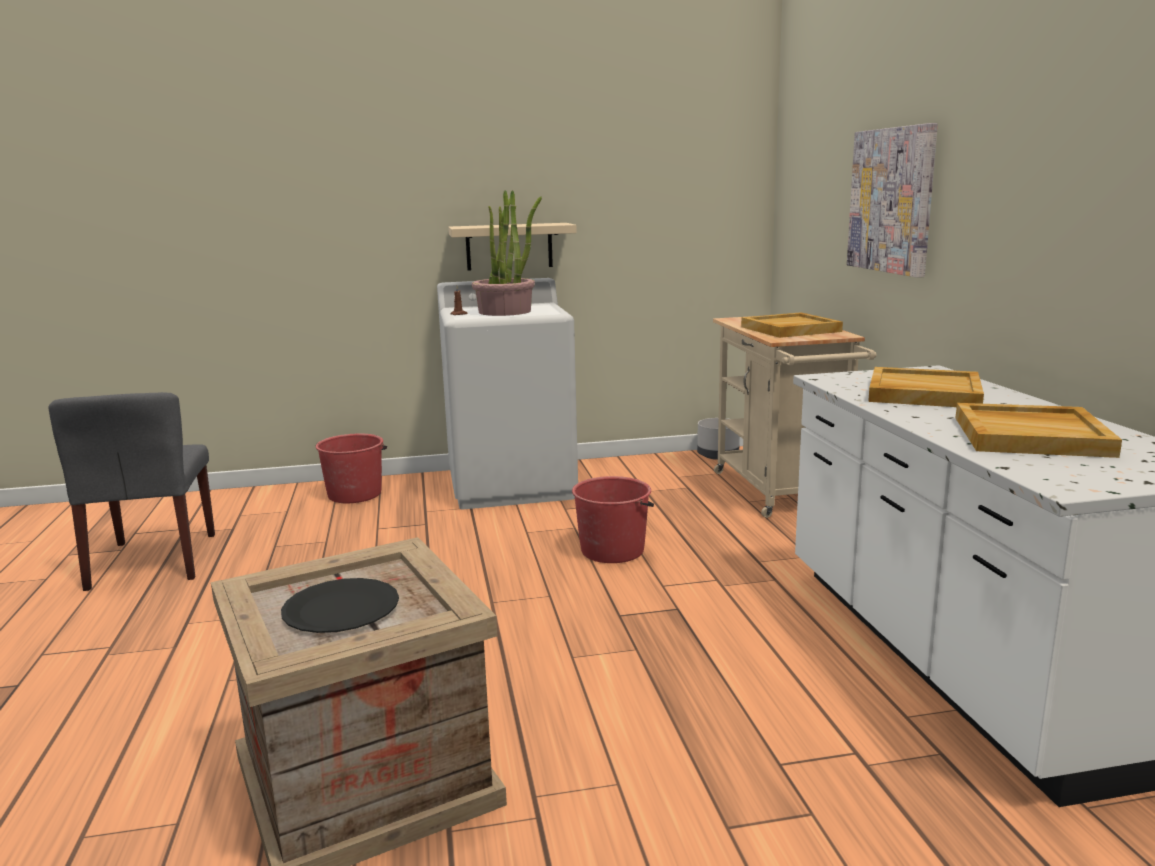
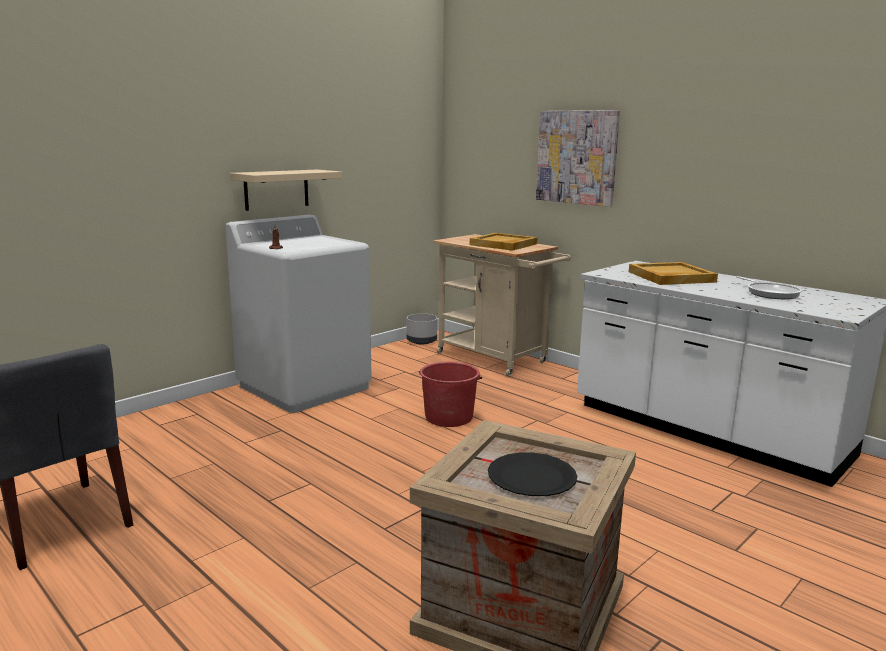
camera: 35 degrees left, 0 degrees up
(355, 494) = (177, 420): red bucket -> none
(505, 311) = (308, 244): potted plant -> none
(1031, 436) = (770, 293): beige tray -> frying pan

